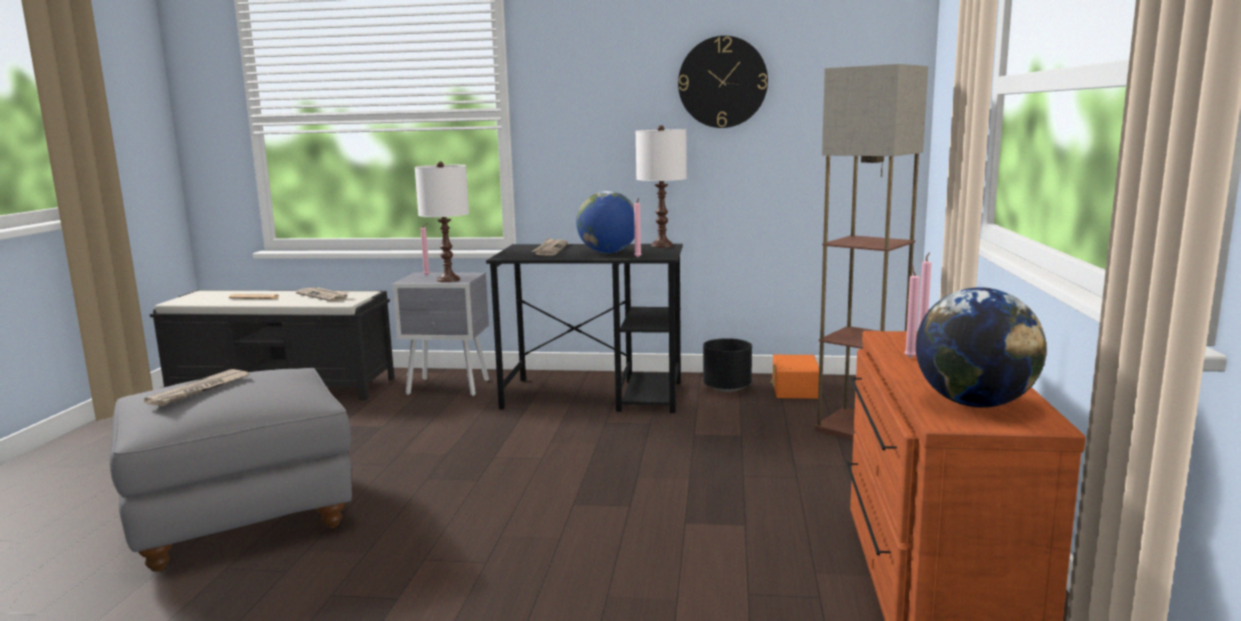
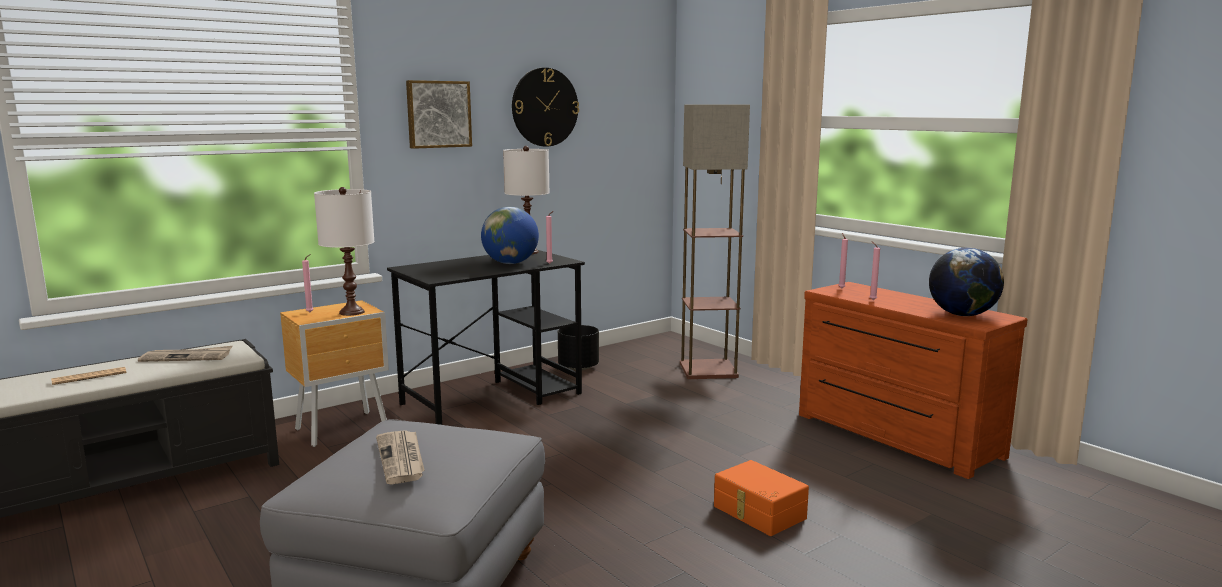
camera: 45 degrees left, 0 degrees up
(449, 388) = (344, 429): grey nightstand -> brown nightstand
(550, 249) = (448, 267): newspaper -> none
(590, 93) = (438, 114): none -> picture
(793, 388) = (620, 356): orange storage box -> orange storage box (758, 513)

